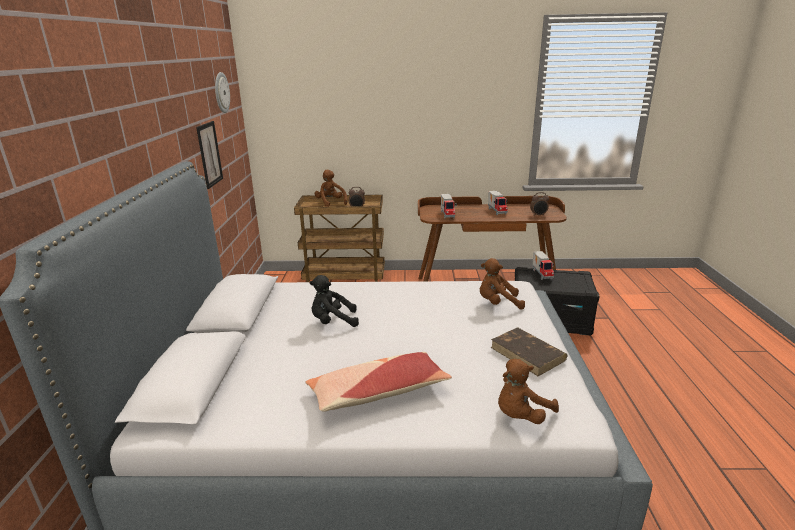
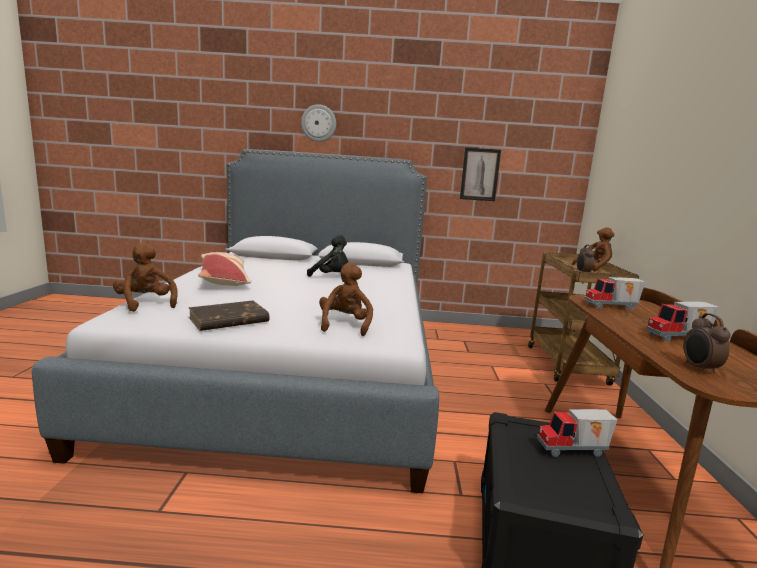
camera: 90 degrees right, 10 degrees down
(221, 92) = (537, 130): wall clock -> wall clock (318, 123)
(333, 322) = (331, 277): black plush toy -> black plush toy turned 120 degrees clockwise

